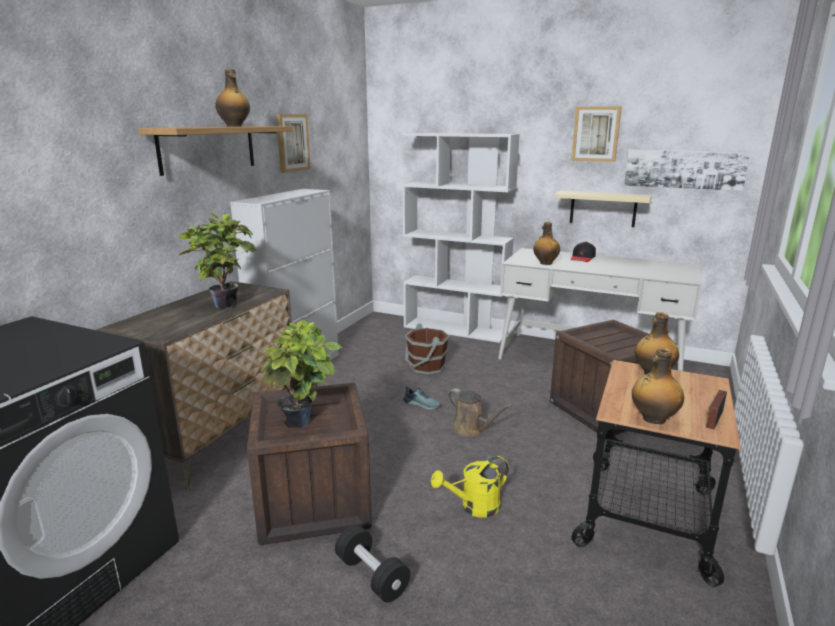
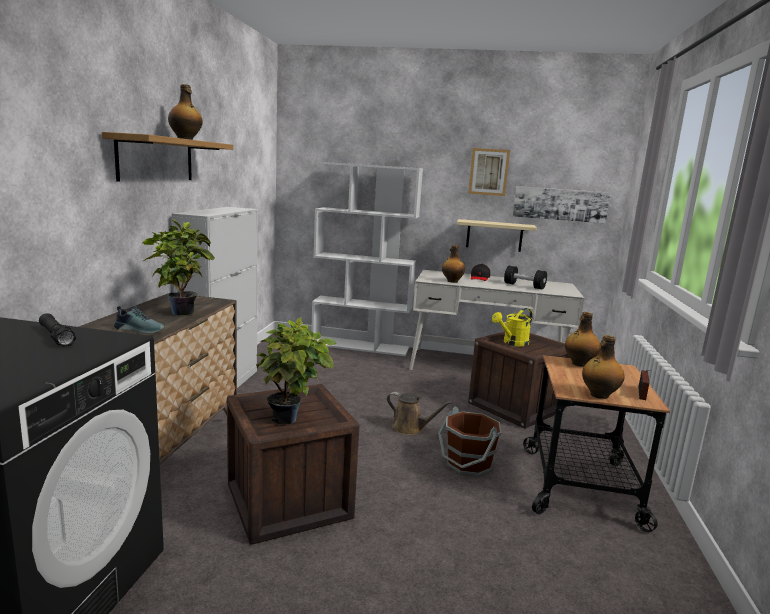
camera: 15 degrees left, 5 degrees down
(58, 340) = (56, 337): none -> black flashlight
(292, 142) = (221, 161): picture -> none
(372, 576) = (372, 558): black dumbbell -> black dumbbell (524, 286)
(422, 404) = (356, 410): shoe -> shoe (140, 330)
(426, 367) = (347, 378): brown bucket -> brown bucket (468, 464)
(474, 507) = (439, 492): yellow watering can -> yellow watering can (512, 343)

